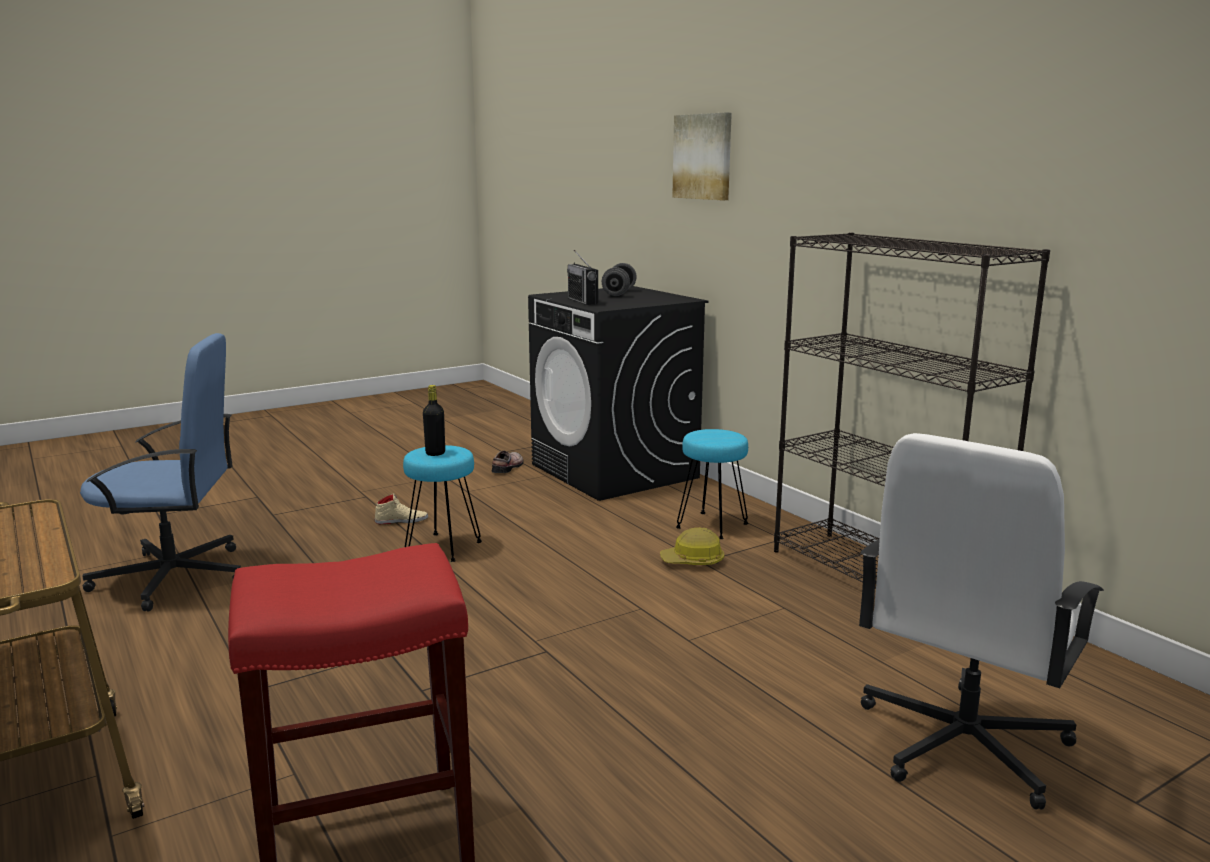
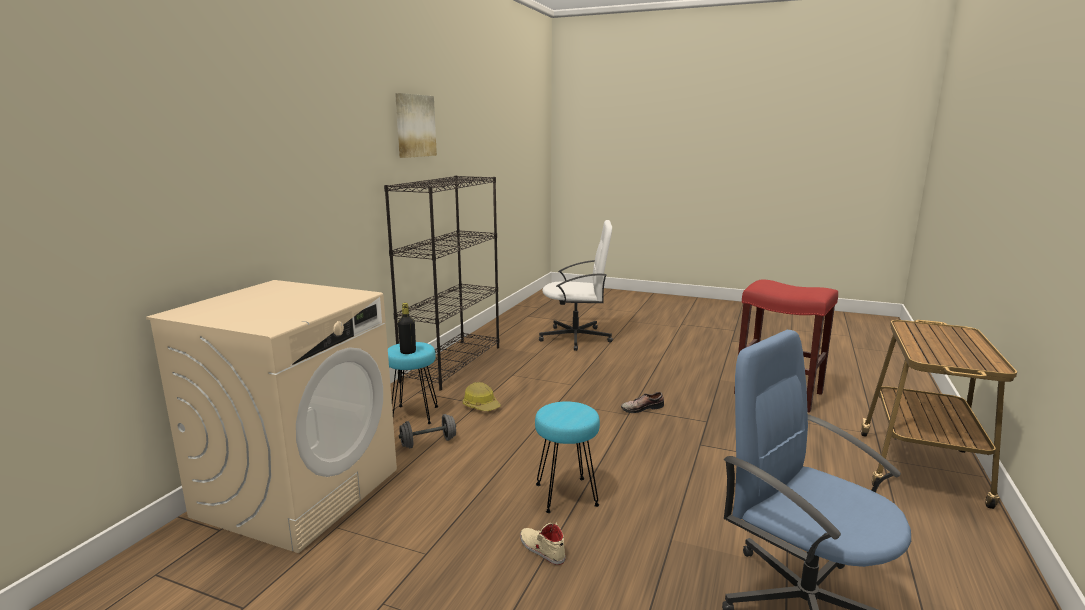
camera: 125 degrees left, 0 degrees up
(435, 453) = (570, 412): black bottle -> black bottle (408, 352)
(509, 467) = (318, 566): shoe -> shoe (641, 408)
(582, 301) = (318, 306): radio -> none
(615, 471) = (299, 491): black washing machine -> beige washing machine
(619, 293) = (234, 308): grey dumbbell -> grey dumbbell (428, 442)
(703, 156) = (235, 137): picture -> picture (414, 126)

